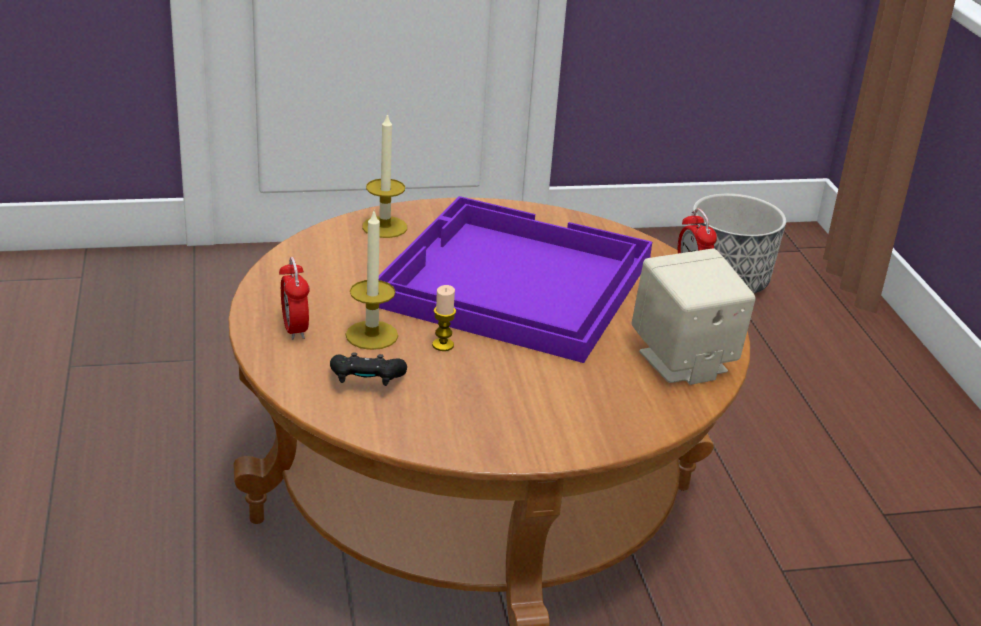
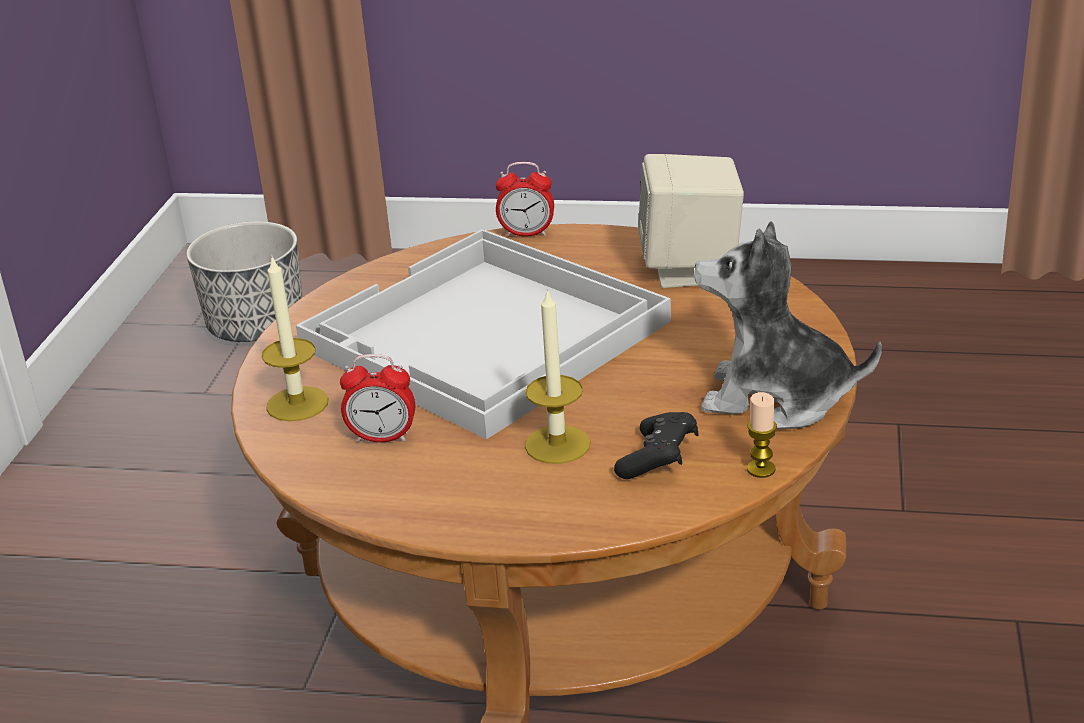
camera: 65 degrees left, 0 degrees up
(295, 329) = (517, 500): alarm clock -> alarm clock (382, 438)
(443, 345) = (600, 399): candle -> candle (761, 469)
(481, 430) = (776, 399): none -> plush toy
(511, 282) = (485, 336): purple tray -> white tray

